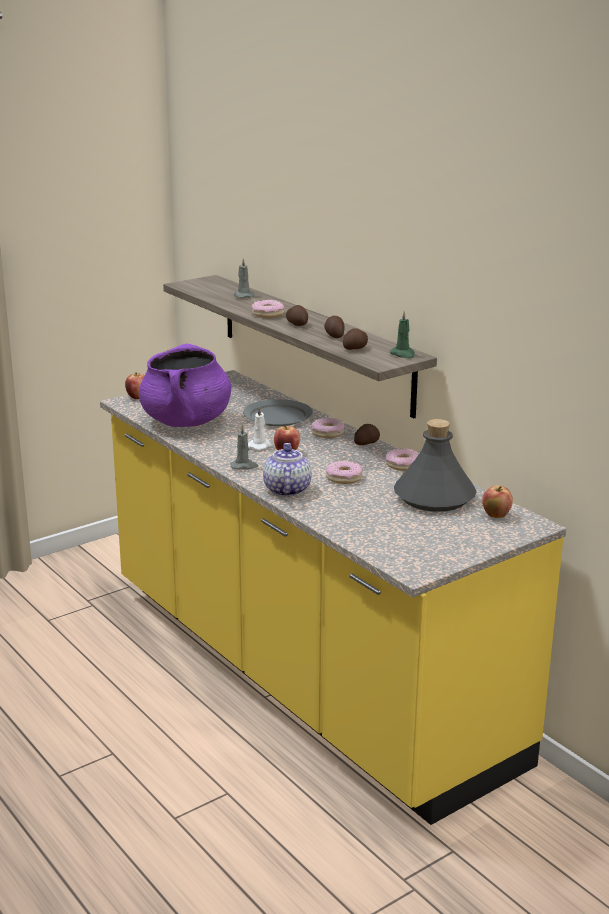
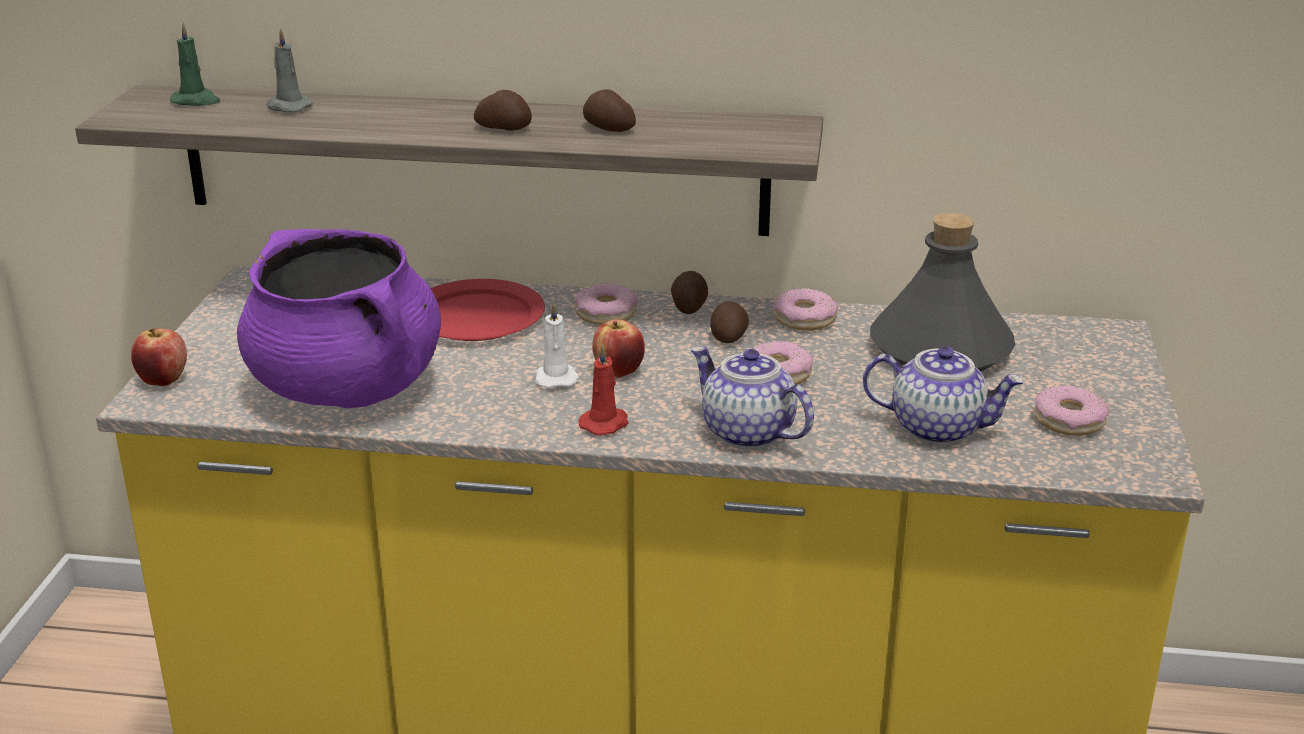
camera: 45 degrees left, 5 degrees up
(244, 466) = (605, 424): grey candle -> red candle
(267, 314) = (413, 126): donut -> donut (1069, 421)
(278, 416) = (477, 316): grey plate -> red plate
(355, 348) = (692, 138): potato -> potato (728, 336)
(363, 520) = (938, 428): none -> teapot
(403, 354) = (776, 126): green candle -> green candle (196, 101)
(496, 515) = (1053, 340): apple -> none

